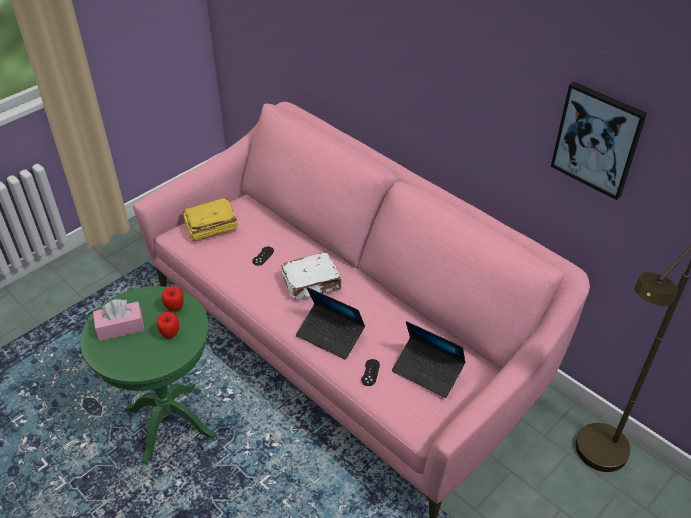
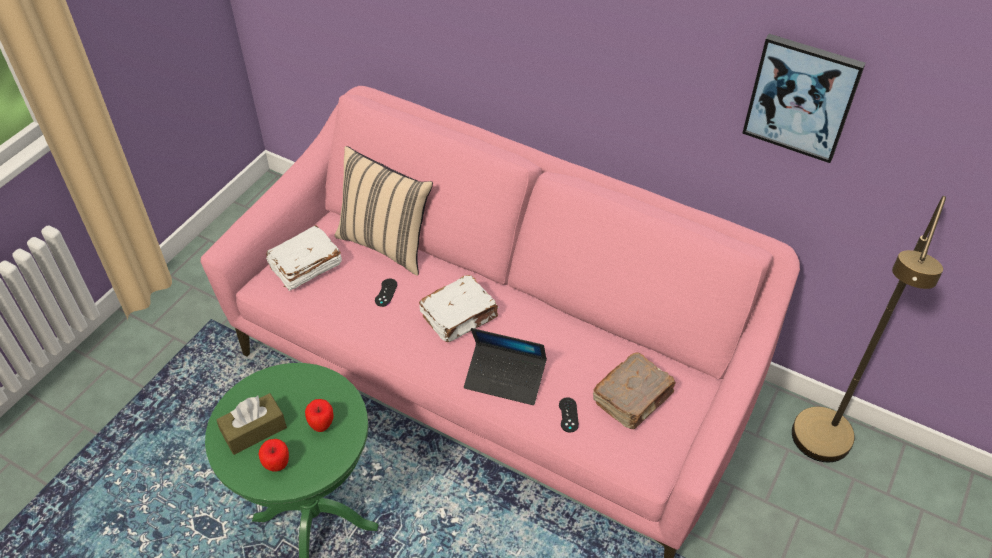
camera: 15 degrees left, 5 degrees up
(120, 327) = (254, 430): pink tissue box -> brown tissue box
(175, 308) = (314, 390): apple -> apple (277, 466)
(210, 227) = (304, 267): yellow book -> white book
(277, 222) = (386, 244): none -> beige pillow
(428, 371) = (633, 398): laptop -> brown book

